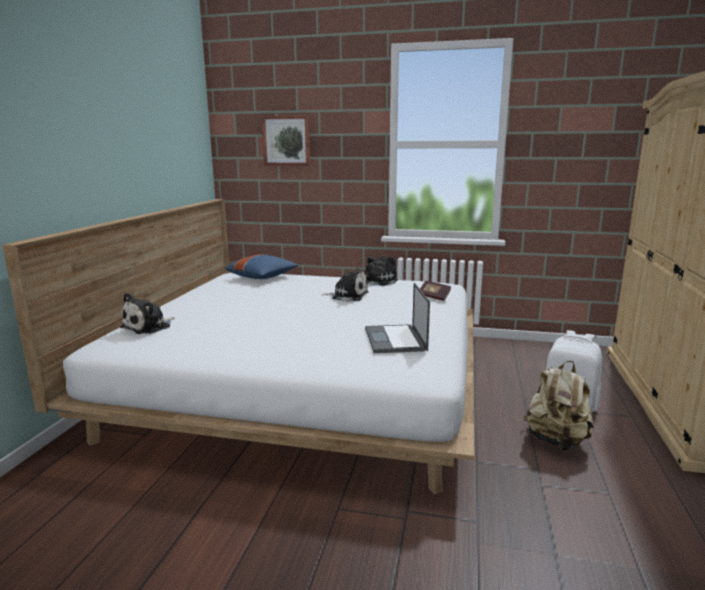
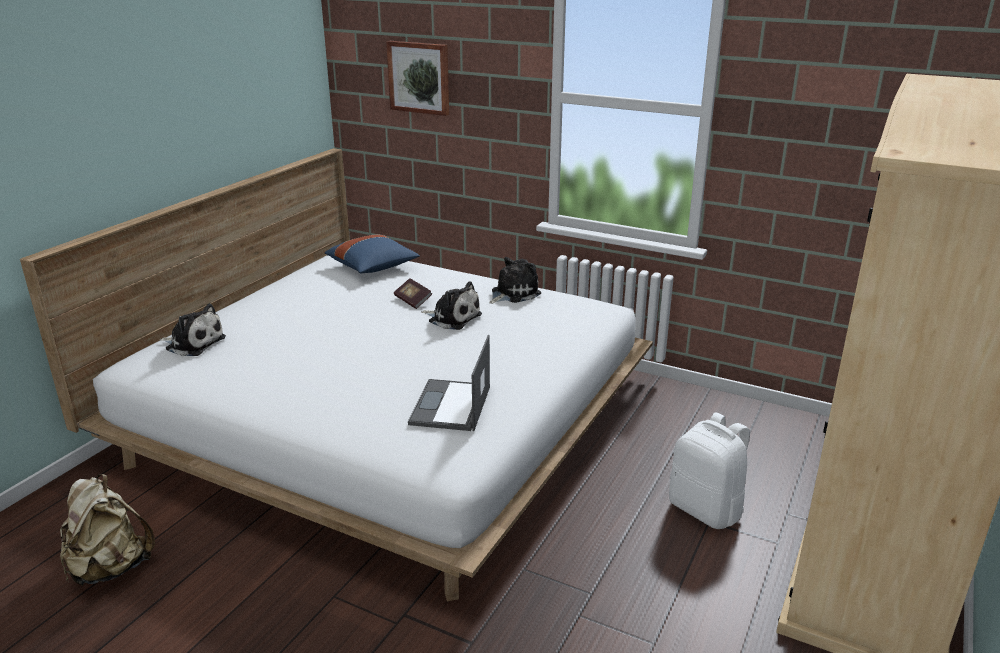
camera: 15 degrees right, 10 degrees up
(149, 327) = (193, 343): plush toy -> plush toy turned 120 degrees counterclockwise
(434, 297) = (563, 333): book -> book (413, 301)
(556, 441) = (645, 559): beige backpack -> beige backpack (110, 568)

